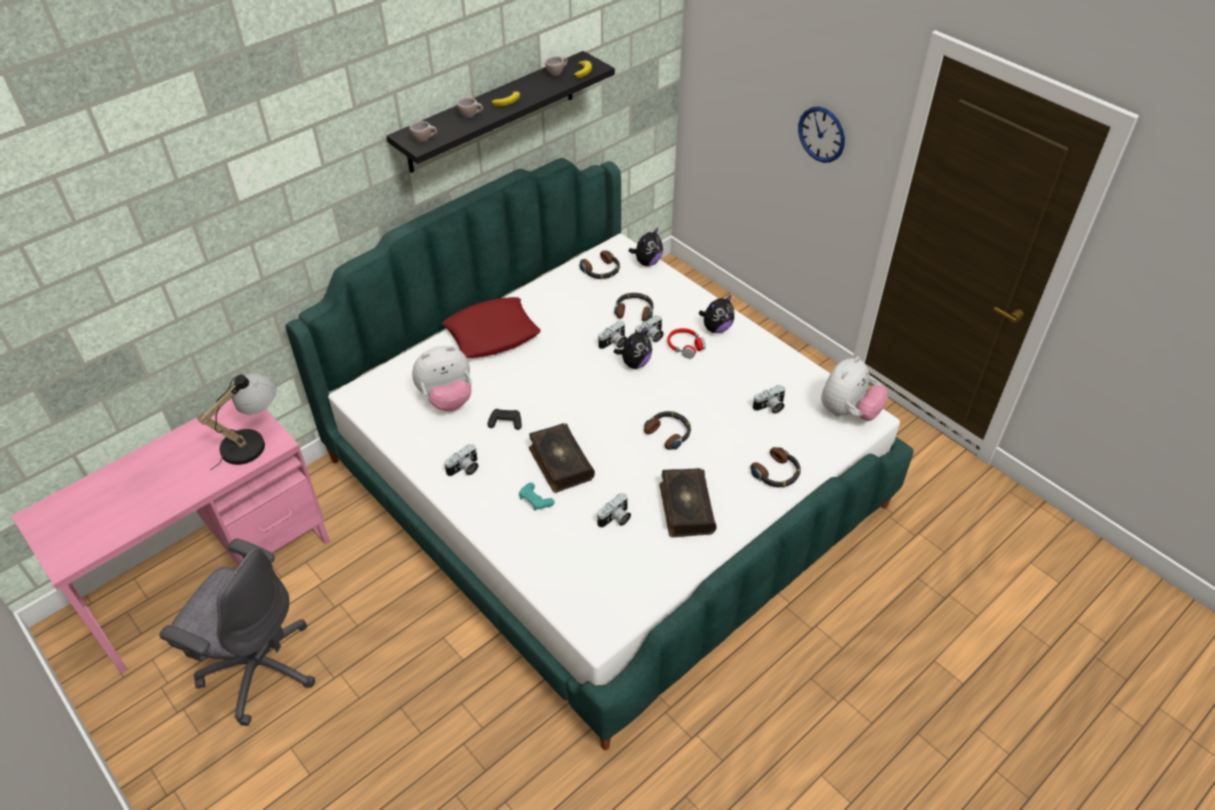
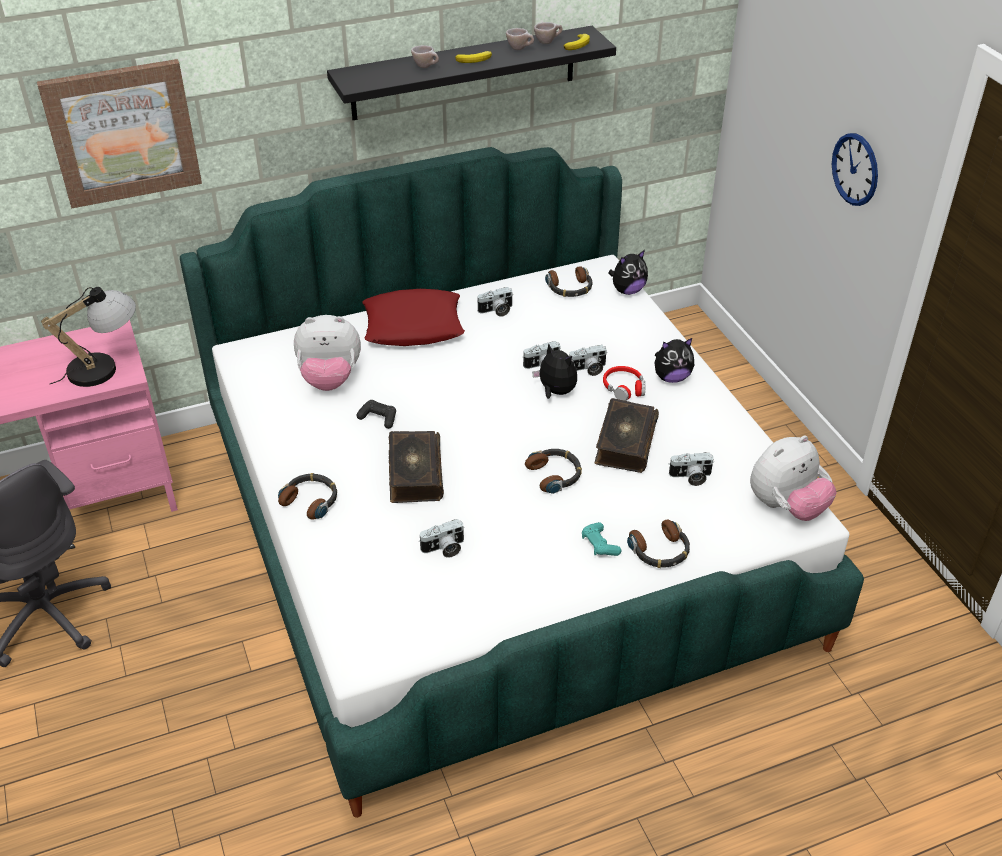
camera: 20 degrees right, 5 degrees down
(224, 231) = (122, 132): none -> picture
(425, 140) = (363, 81): beige cup -> beige cup (520, 49)
(464, 469) = (309, 453): camera -> camera (496, 311)
(535, 500) = (367, 505): turquoise game controller -> turquoise game controller (599, 545)
(634, 311) = (585, 337): headphones -> headphones (311, 500)
(635, 363) = (555, 392): plush toy -> plush toy turned 105 degrees counterclockwise
(685, 508) = (530, 559): book -> book (624, 443)

